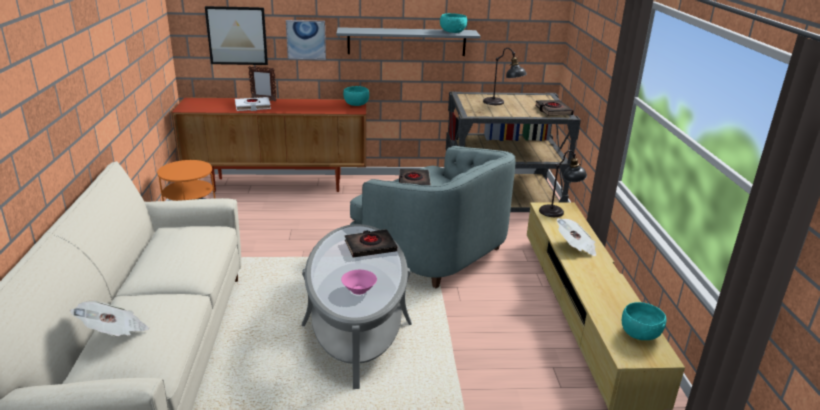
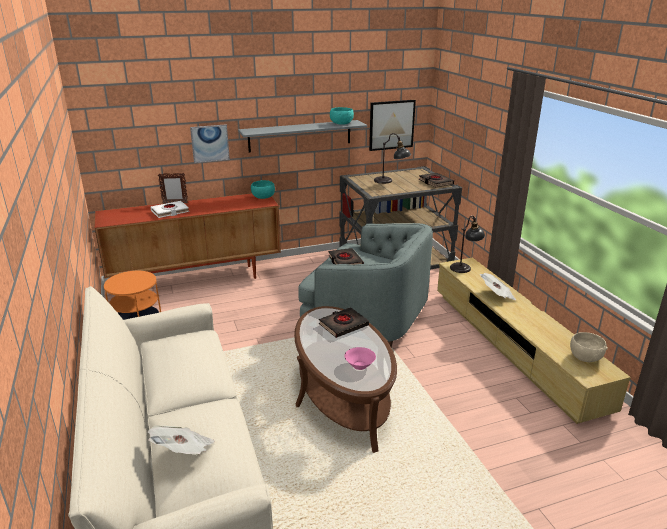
camera: 15 degrees left, 0 degrees up
(237, 35) = (144, 146): picture -> picture (391, 125)
(356, 324) = (342, 395): grey coffee table -> brown coffee table
(639, 334) = (585, 357): turquoise bowl -> beige bowl

